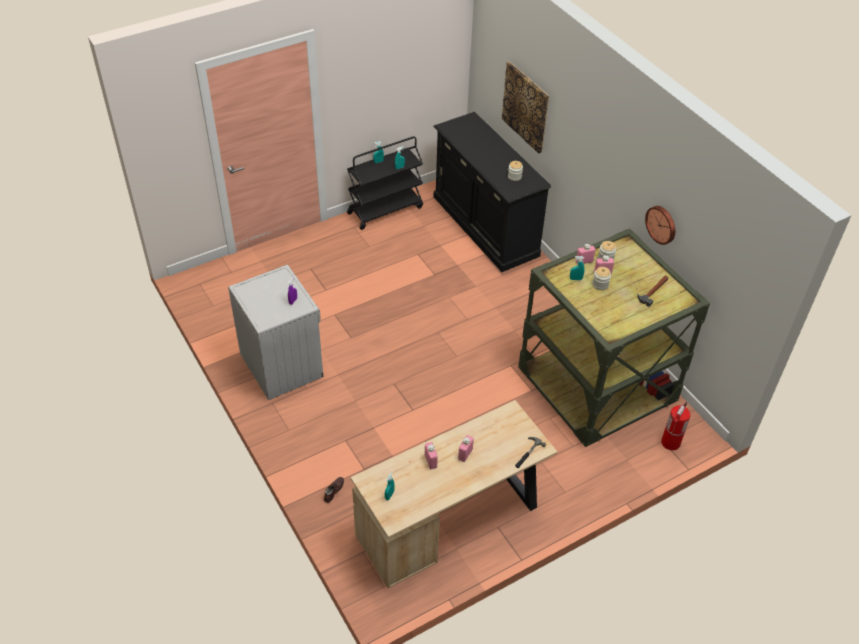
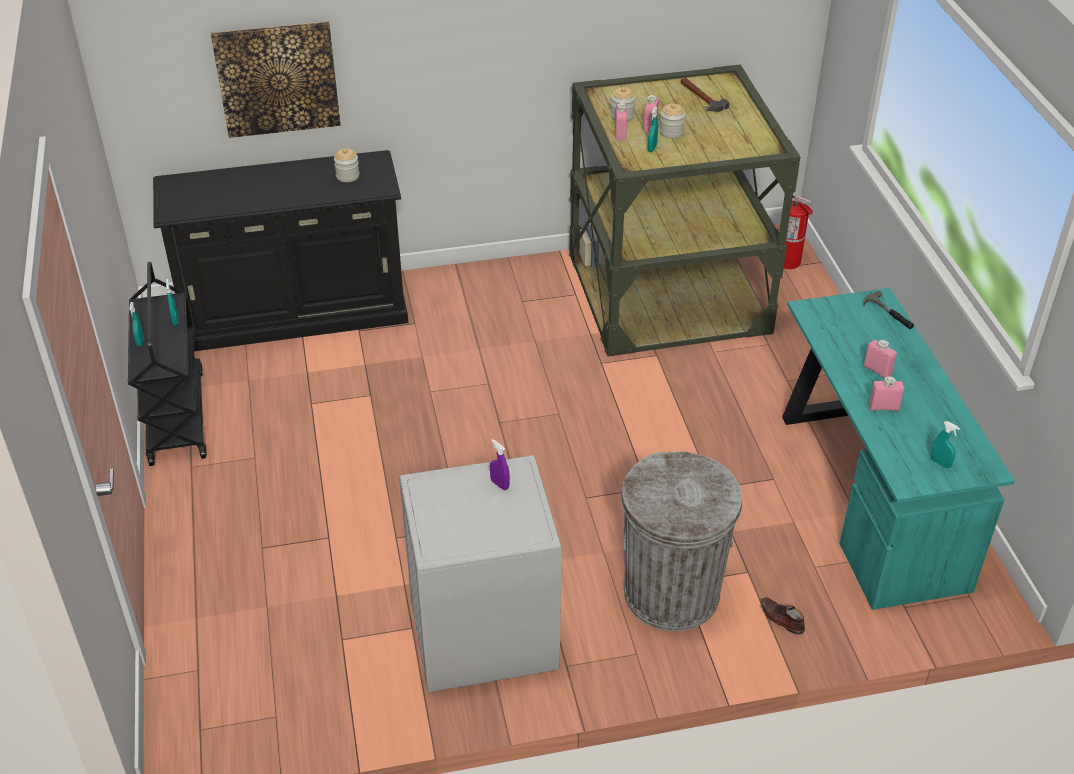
camera: 70 degrees left, 5 degrees down
(335, 436) = (671, 593): none -> grey trash can
(451, 521) = (868, 495): beige desk -> turquoise desk
(662, 224) = (620, 34): wall clock -> none

